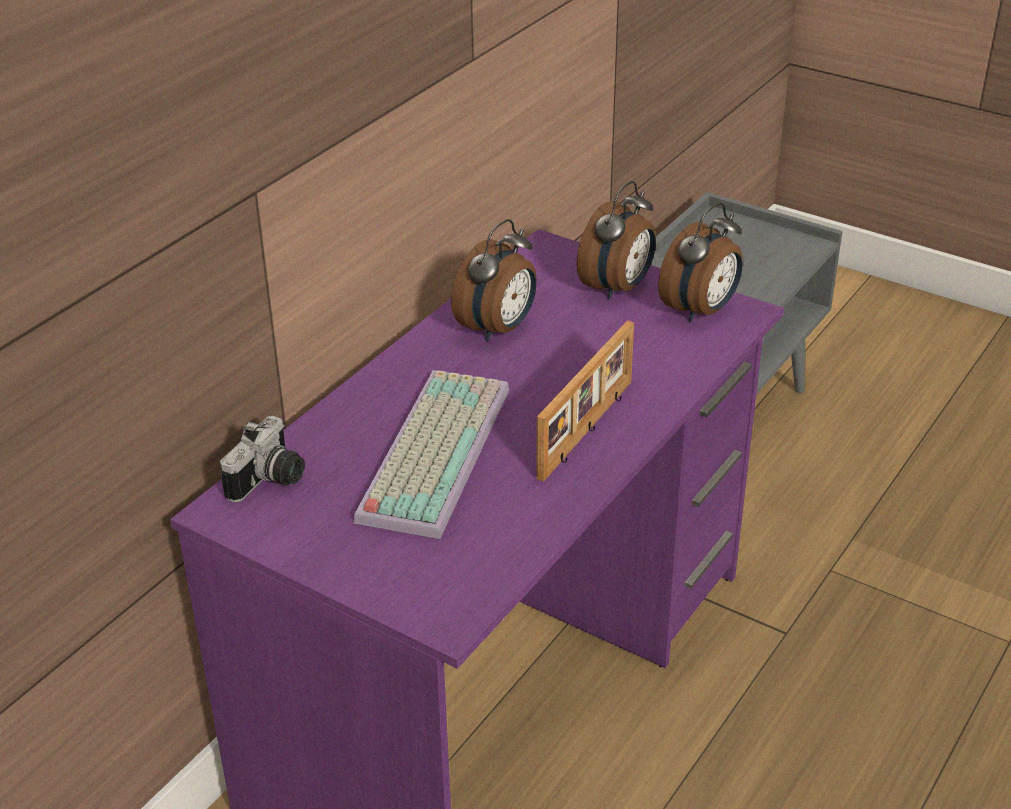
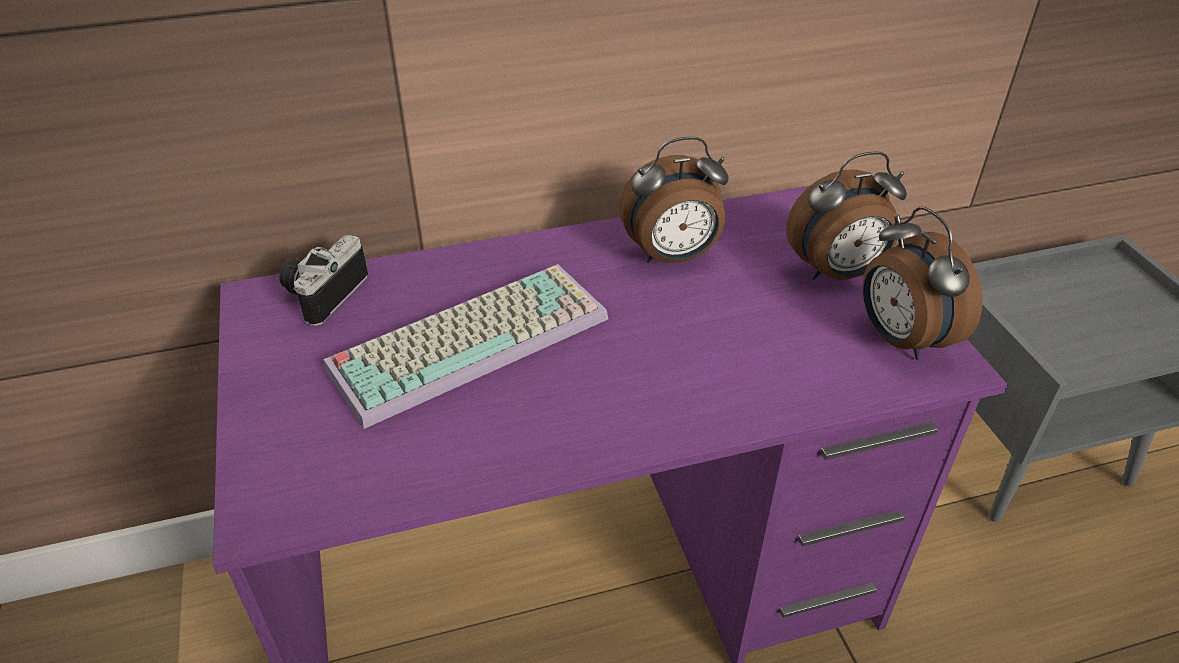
camera: 40 degrees right, 5 degrees up
(271, 481) = (321, 293): camera -> camera turned 135 degrees clockwise
(588, 429) = (629, 401): picture frame -> none
(701, 311) = (900, 339): alarm clock -> alarm clock turned 75 degrees clockwise

